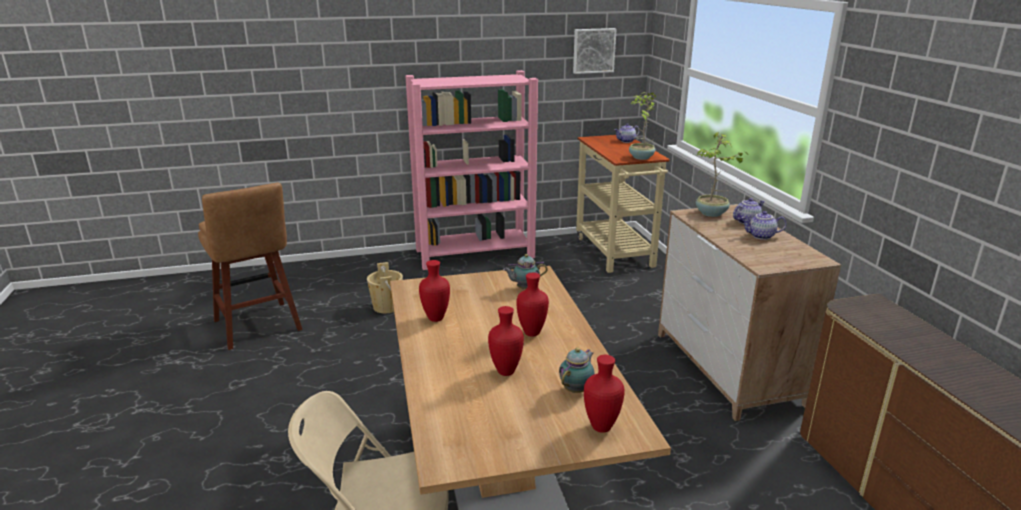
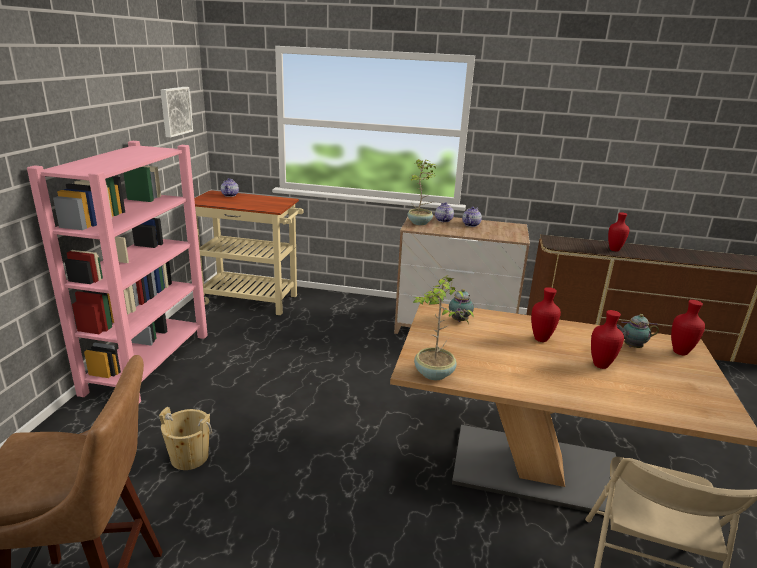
camera: 65 degrees left, 0 degrees up
(435, 318) = (493, 373): red vase -> red vase (613, 250)
(577, 389) = (631, 346): teapot -> teapot turned 60 degrees counterclockwise
(640, 157) = (280, 203): potted plant -> potted plant (433, 374)

